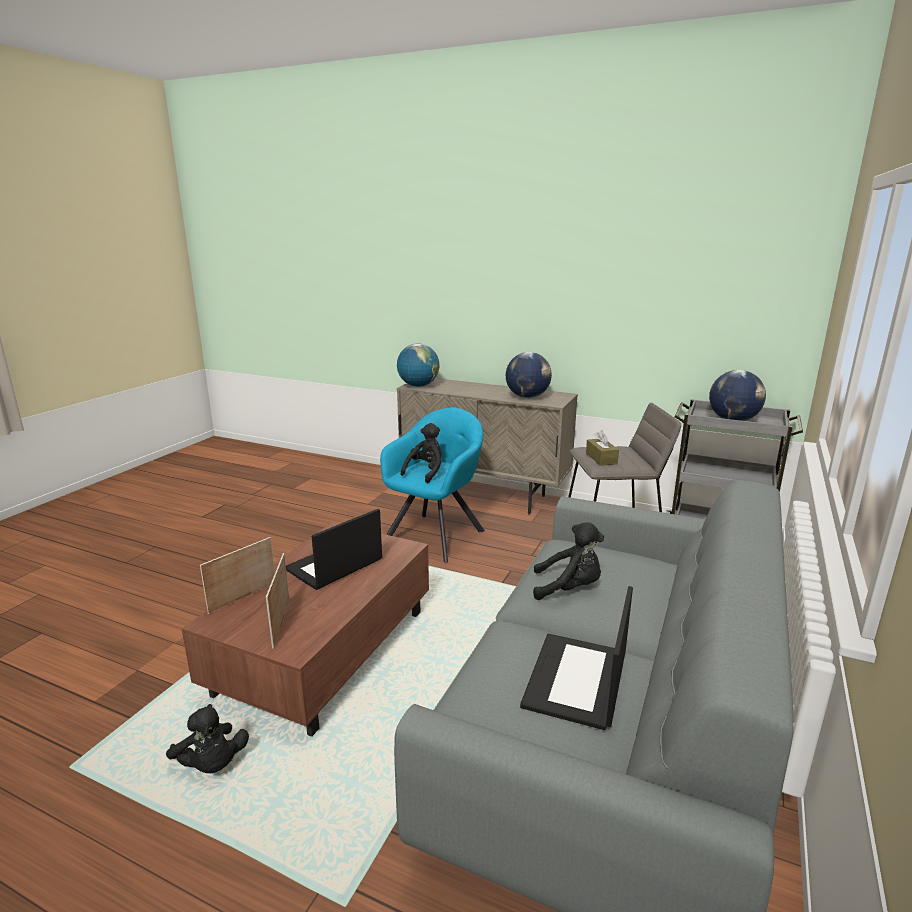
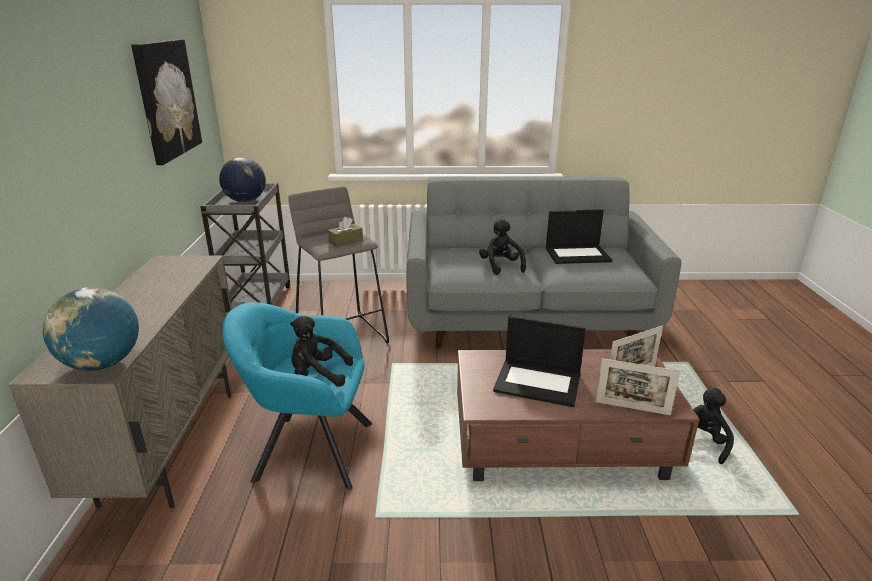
camera: 115 degrees left, 5 degrees up
(527, 397) = (176, 276): globe -> none
(680, 286) = (166, 99): none -> picture

